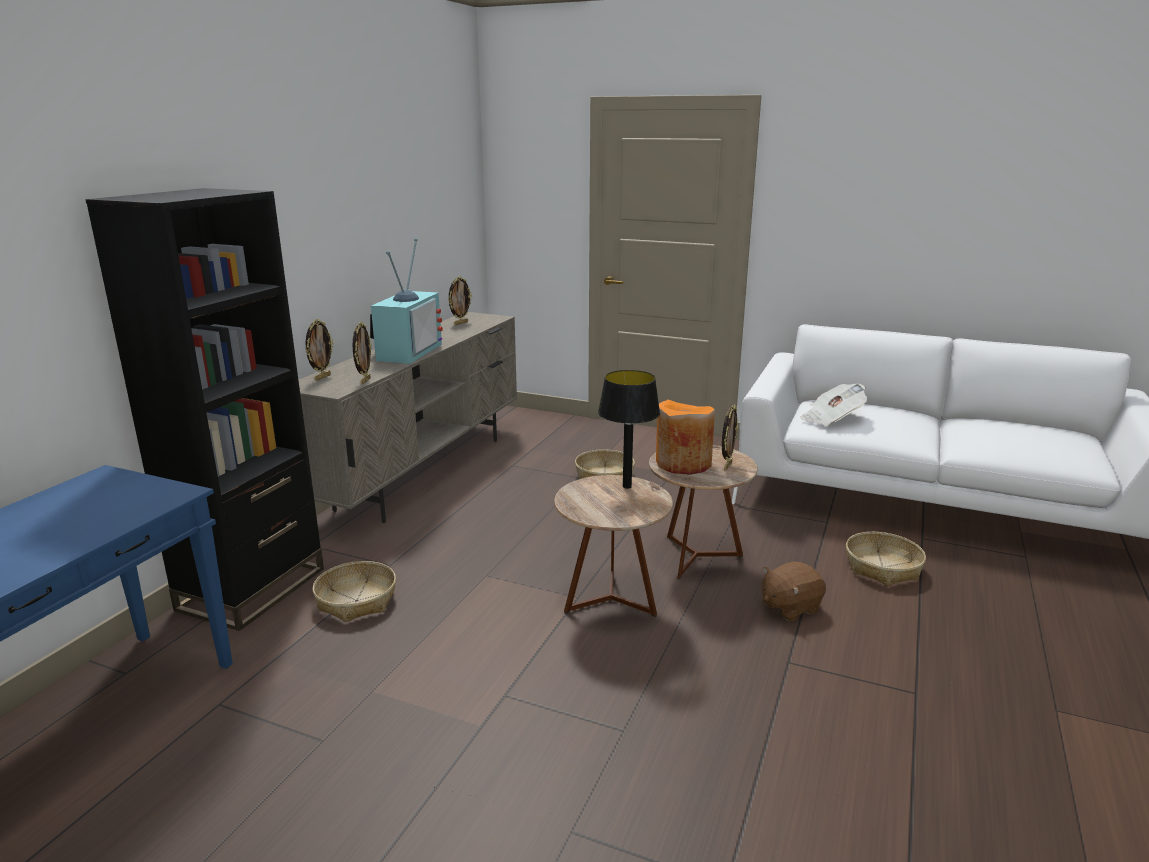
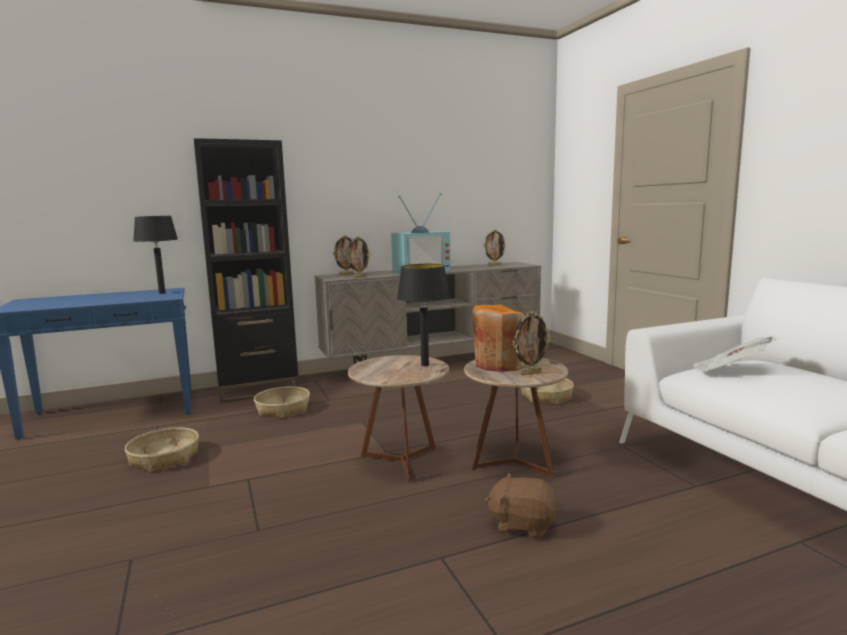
camera: 45 degrees right, 10 degrees down
(120, 488) = (162, 293): none -> black table lamp
(882, 568) = (687, 542): basket -> basket (164, 458)

